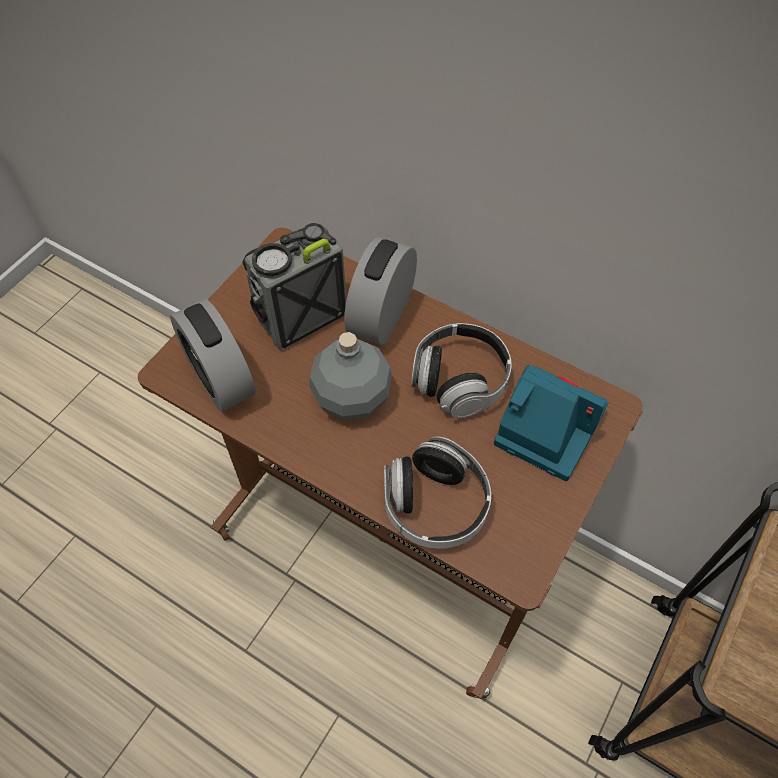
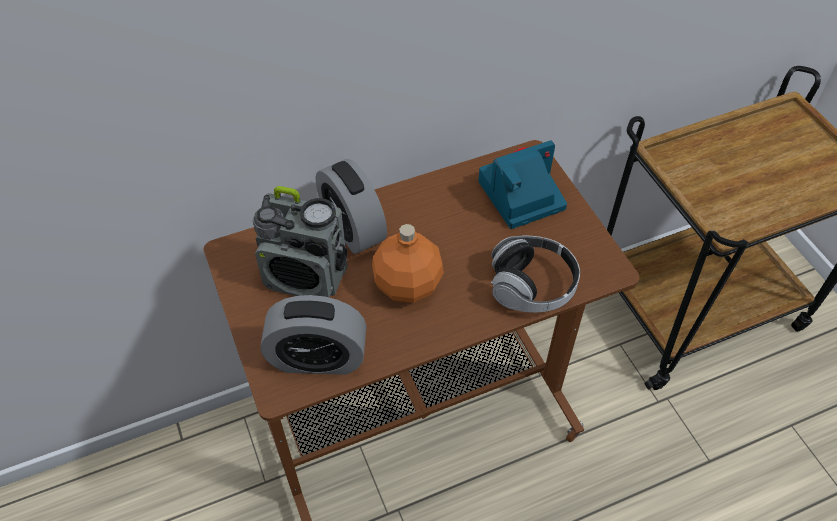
camera: 55 degrees left, 5 degrees down
(299, 317) = (307, 278): radio -> radio turned 75 degrees counterclockwise
(352, 398) = (409, 285): grey bottle -> orange bottle
(459, 381) = (446, 217): headphones -> none

